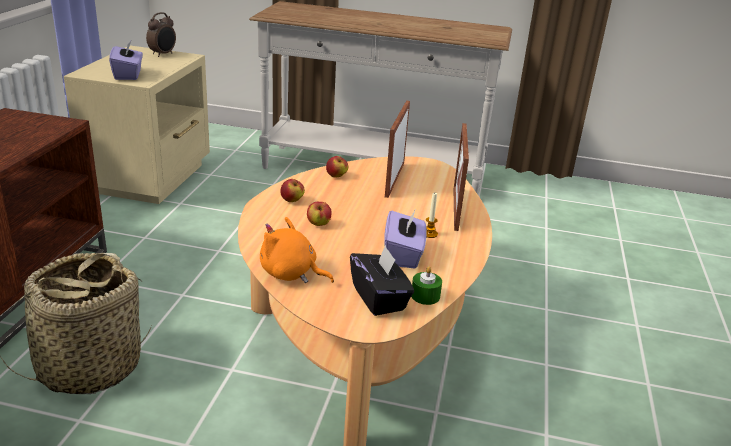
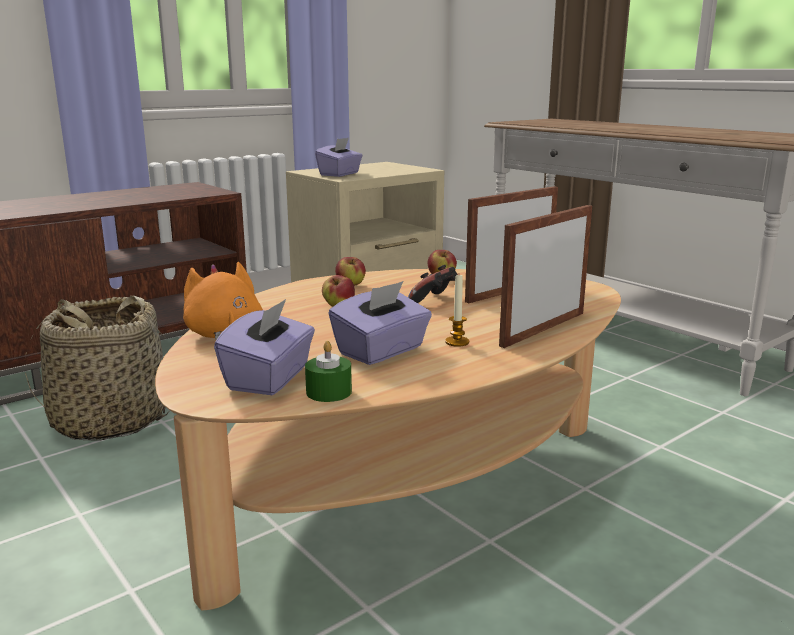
camera: 40 degrees right, 10 degrees down
(163, 54) = (403, 167): alarm clock -> none
(366, 201) = (434, 301): none -> game controller
(379, 298) = (270, 378): black tissue box -> purple tissue box

